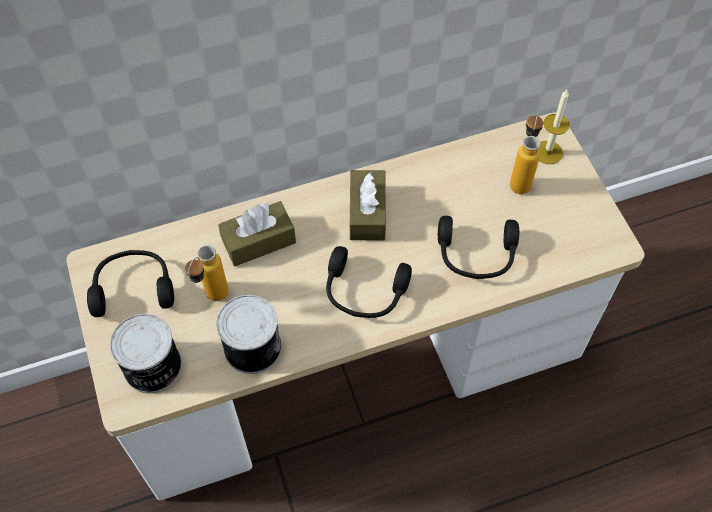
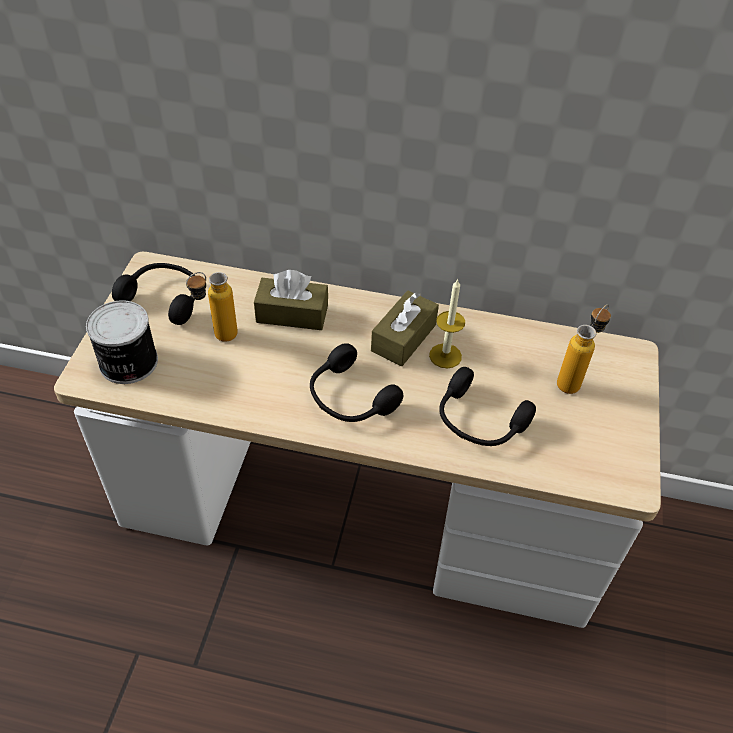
camera: 30 degrees right, 10 degrees down
(251, 347) = (217, 389): can -> none
(548, 152) = (619, 371): candle -> candle (445, 356)

